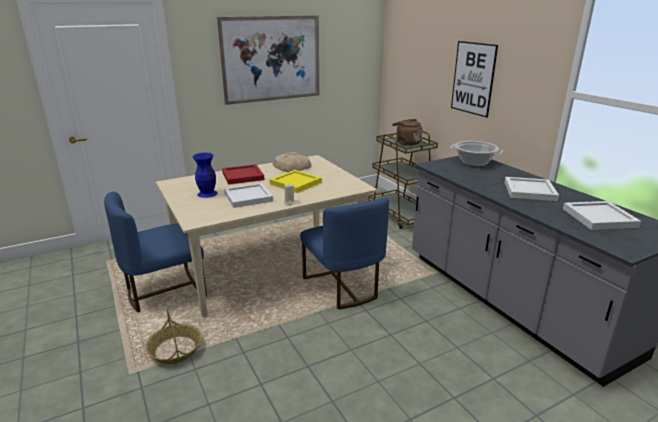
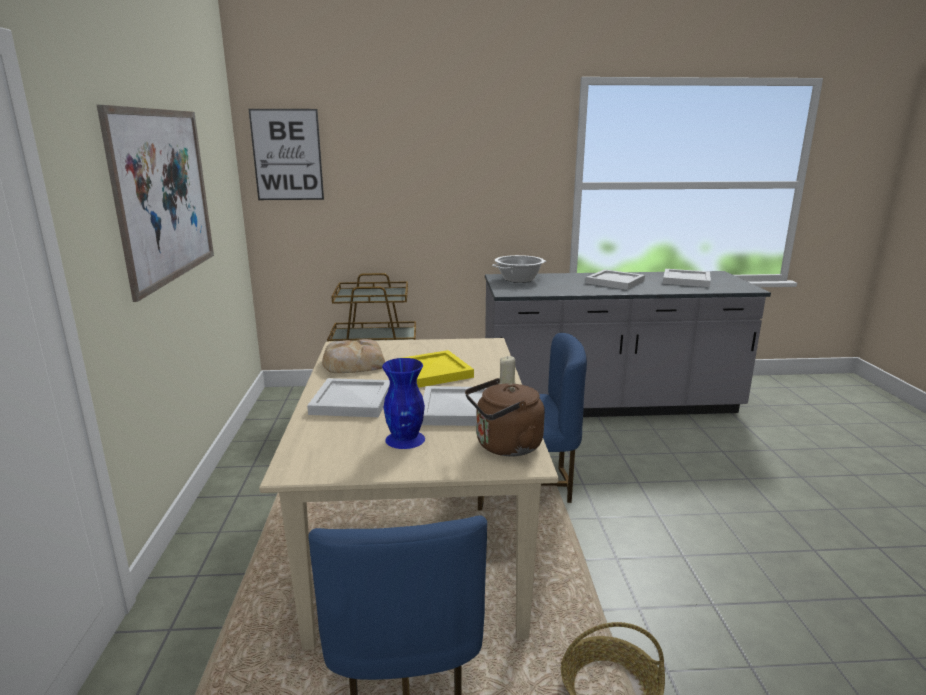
camera: 65 degrees left, 5 degrees down
(243, 176) = (353, 400): red tray -> white tray
(406, 143) = (370, 294): brown kettle -> brown kettle (505, 446)
(473, 78) = (445, 189): picture -> picture (287, 155)

